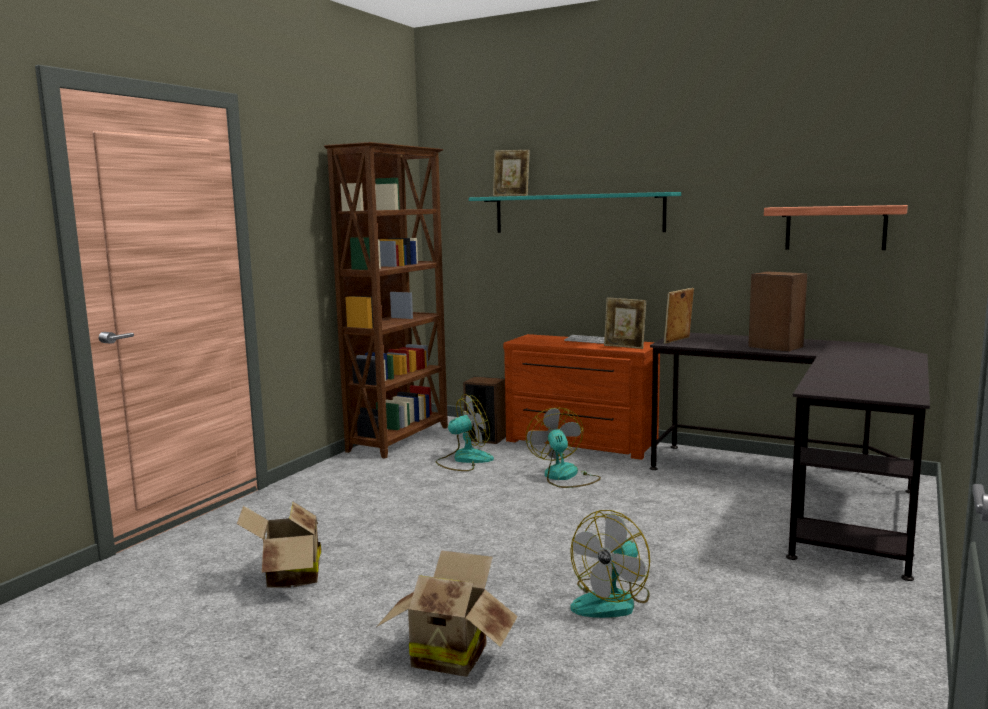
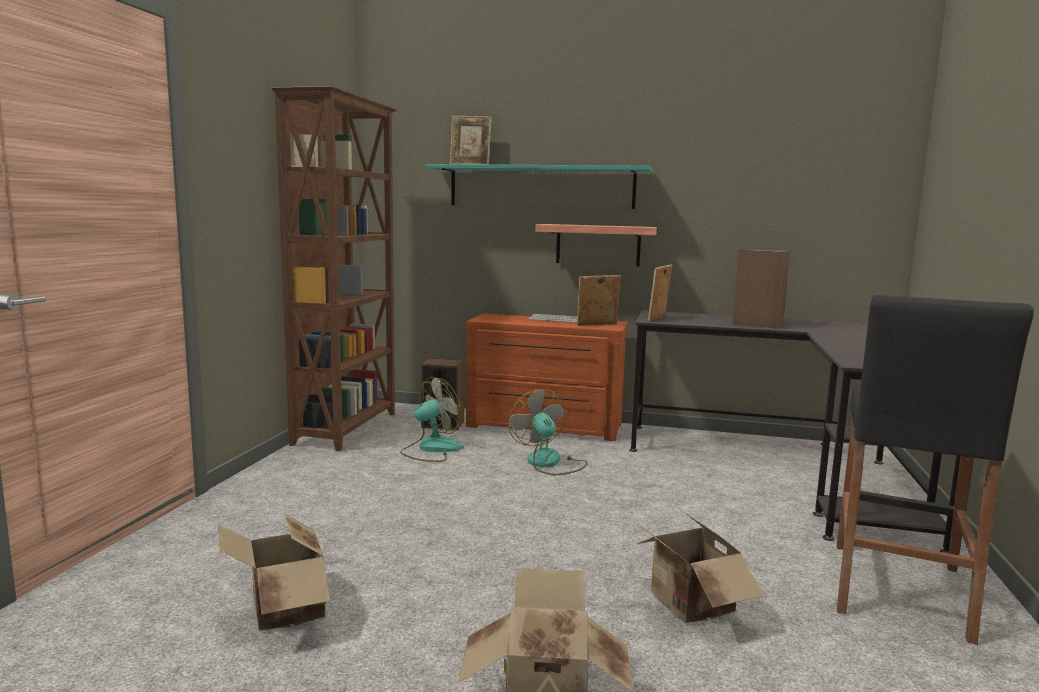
camera: 15 degrees left, 0 degrees up
(612, 601) = (687, 607): fan -> cardboard box
(624, 347) = (597, 325): picture frame -> picture frame turned 150 degrees clockwise
(825, 605) = (898, 589): none -> black stool
(835, 228) = (804, 209): shelf -> shelf (598, 245)

